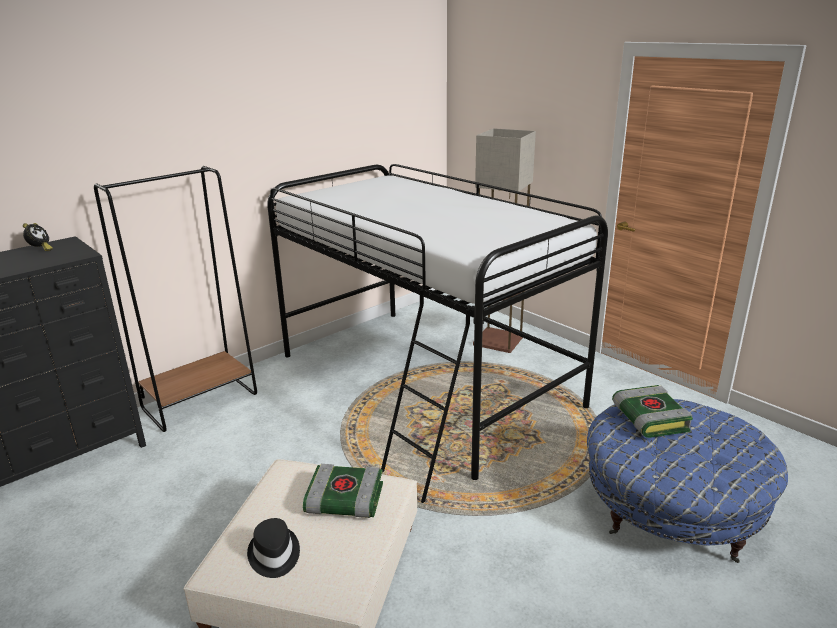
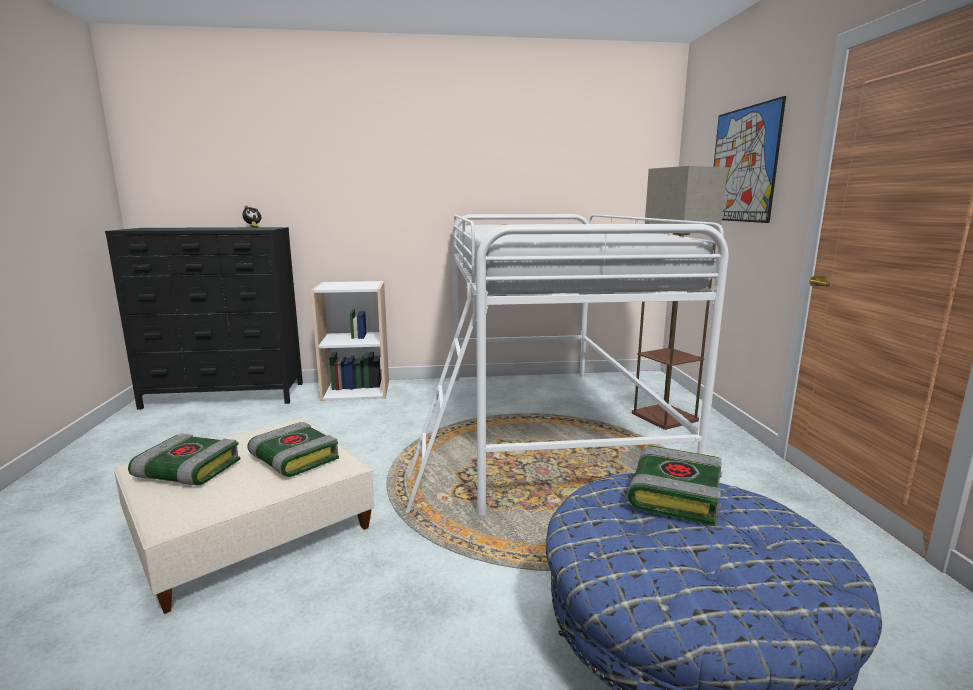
camera: 35 degrees right, 10 degrees down
(200, 402) = (357, 390): clothes rack -> white bookcase
(274, 555) = (186, 471): black hat -> book
(425, 382) = (543, 427): black bed -> white bed
(533, 121) = (743, 165): none -> picture

